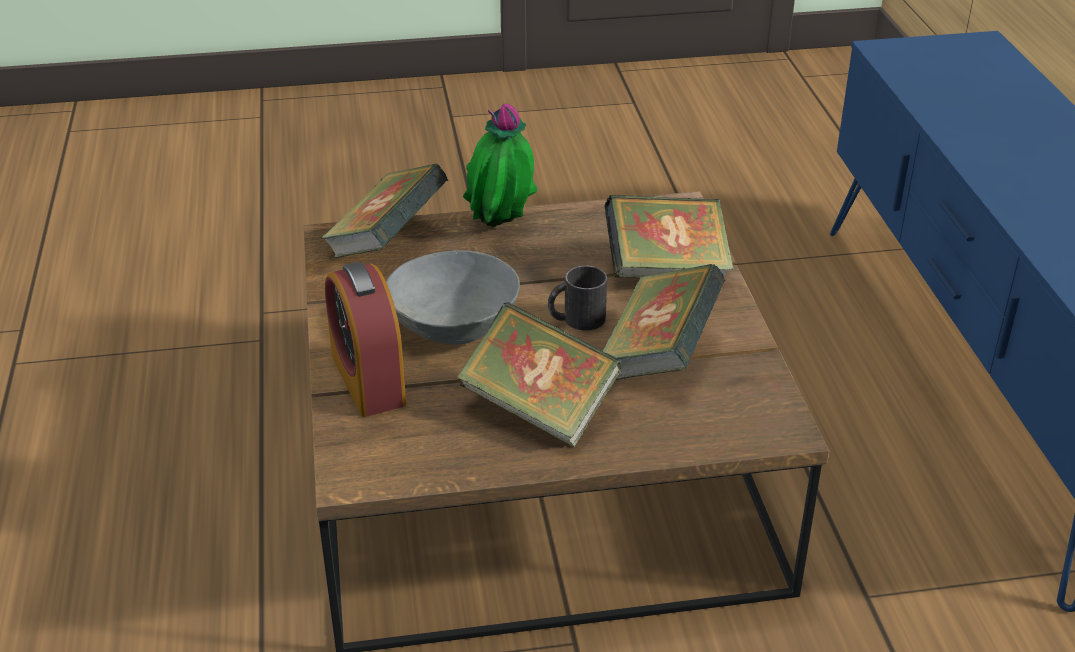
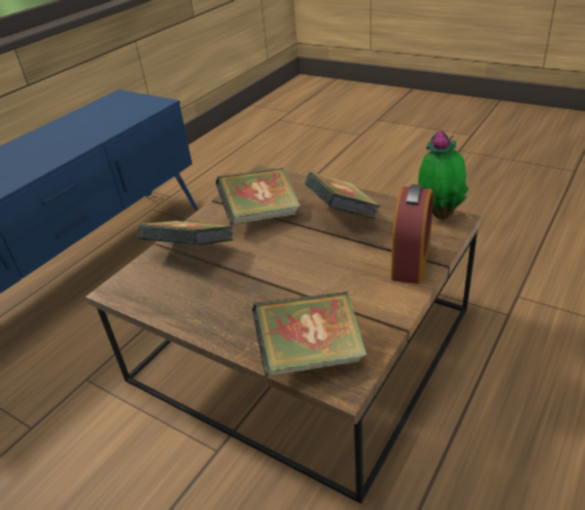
camera: 135 degrees left, 0 degrees up
(455, 325) = (333, 272): grey bowl -> none
(500, 227) = (227, 329): potted plant -> potted plant (439, 214)
(576, 319) = (271, 248): black mug -> none

